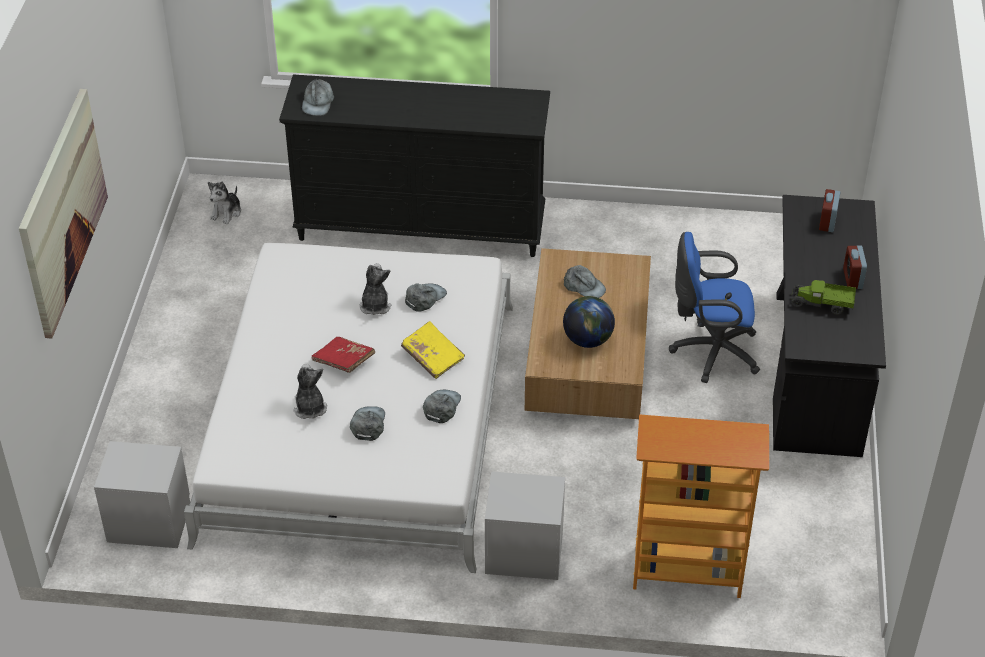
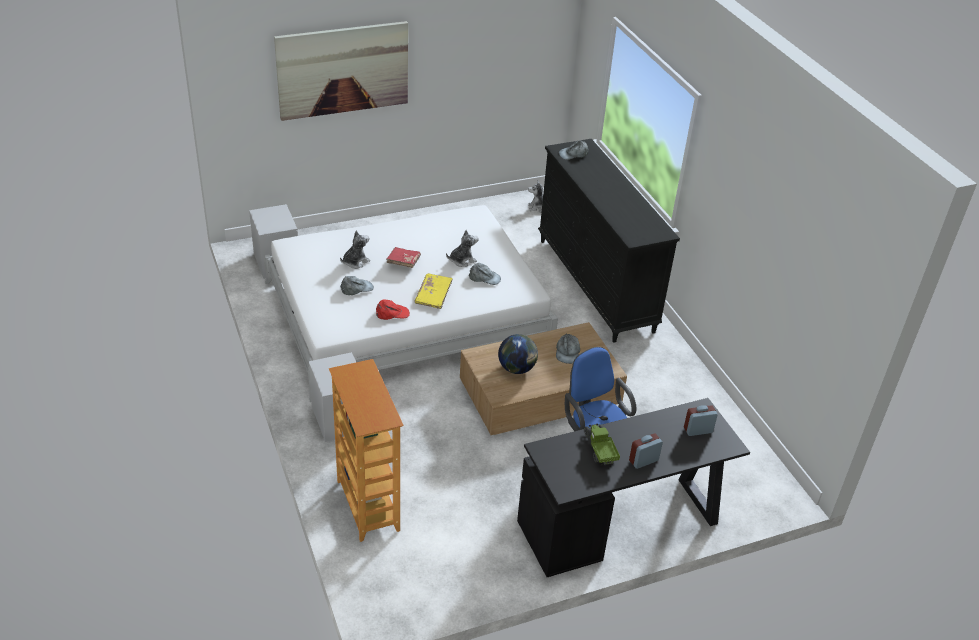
camera: 60 degrees right, 5 degrees down
(441, 407) = (392, 313): grey cap -> red cap

